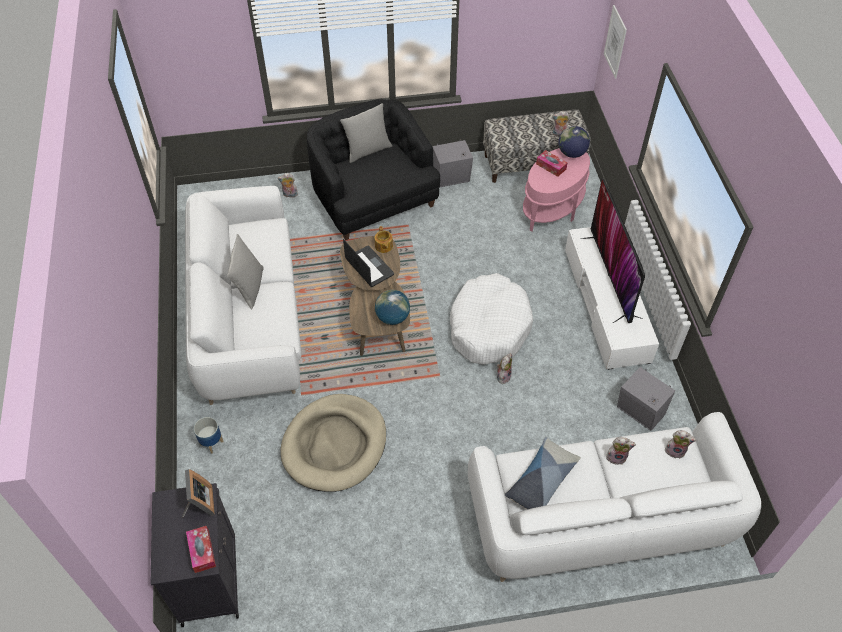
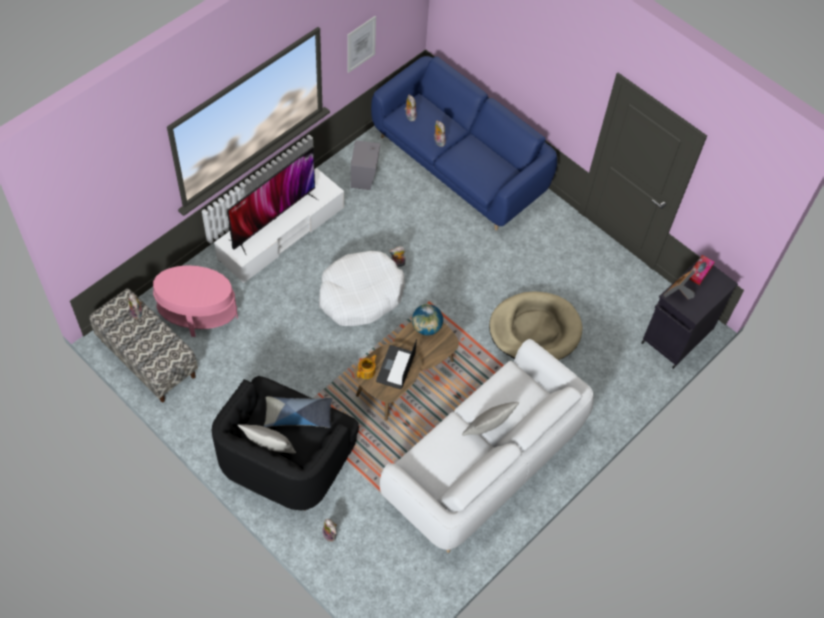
camera: 130 degrees left, 5 degrees up
(211, 443) = (599, 406): planter -> none
(452, 179) = (213, 411): grey speaker -> none
(541, 481) = (487, 169): pillow -> pillow (298, 416)
(551, 166) = (193, 292): tissue box -> none
(572, 153) = (165, 285): globe -> none
(600, 518) = (459, 165): white sofa -> blue sofa
(615, 42) = (82, 230): picture -> picture (361, 44)

